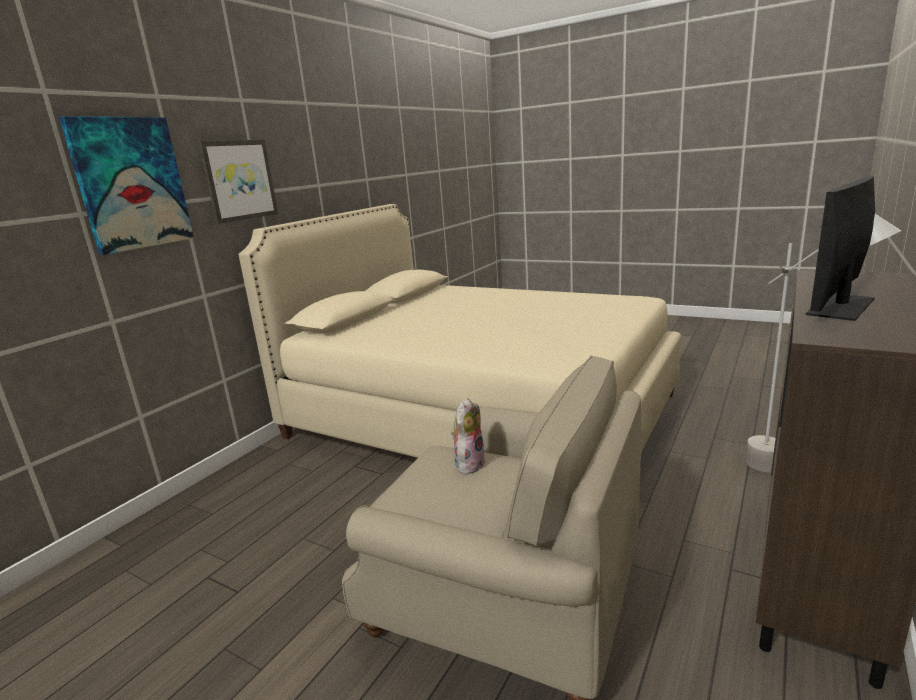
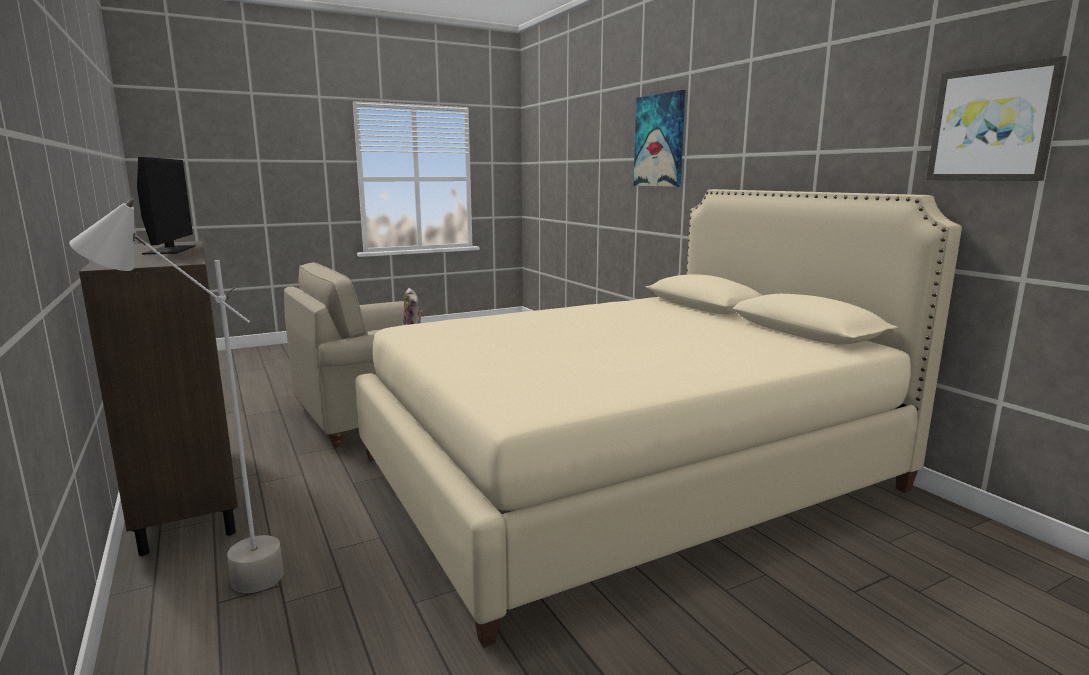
camera: 120 degrees right, 5 degrees down
(239, 180) = (726, 141): picture -> picture (992, 124)

